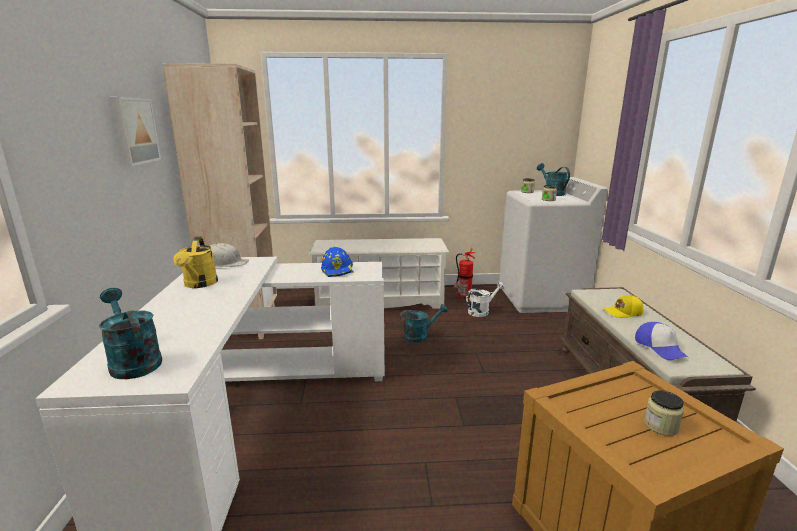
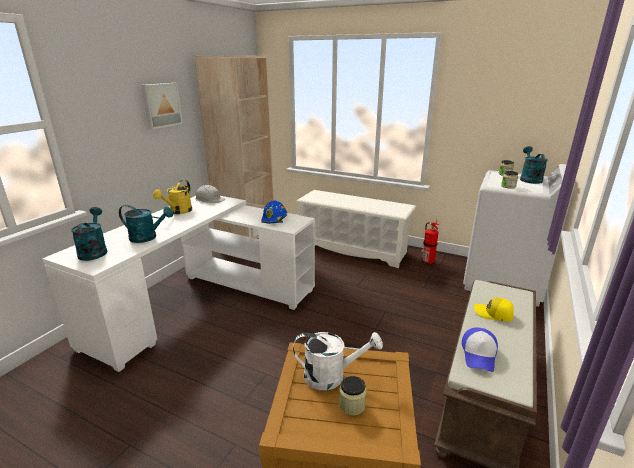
camera: 30 degrees right, 5 degrees up
(420, 336) = (355, 285): turquoise watering can -> turquoise watering can (148, 238)
(481, 311) = (429, 279): white watering can -> white watering can (332, 376)

